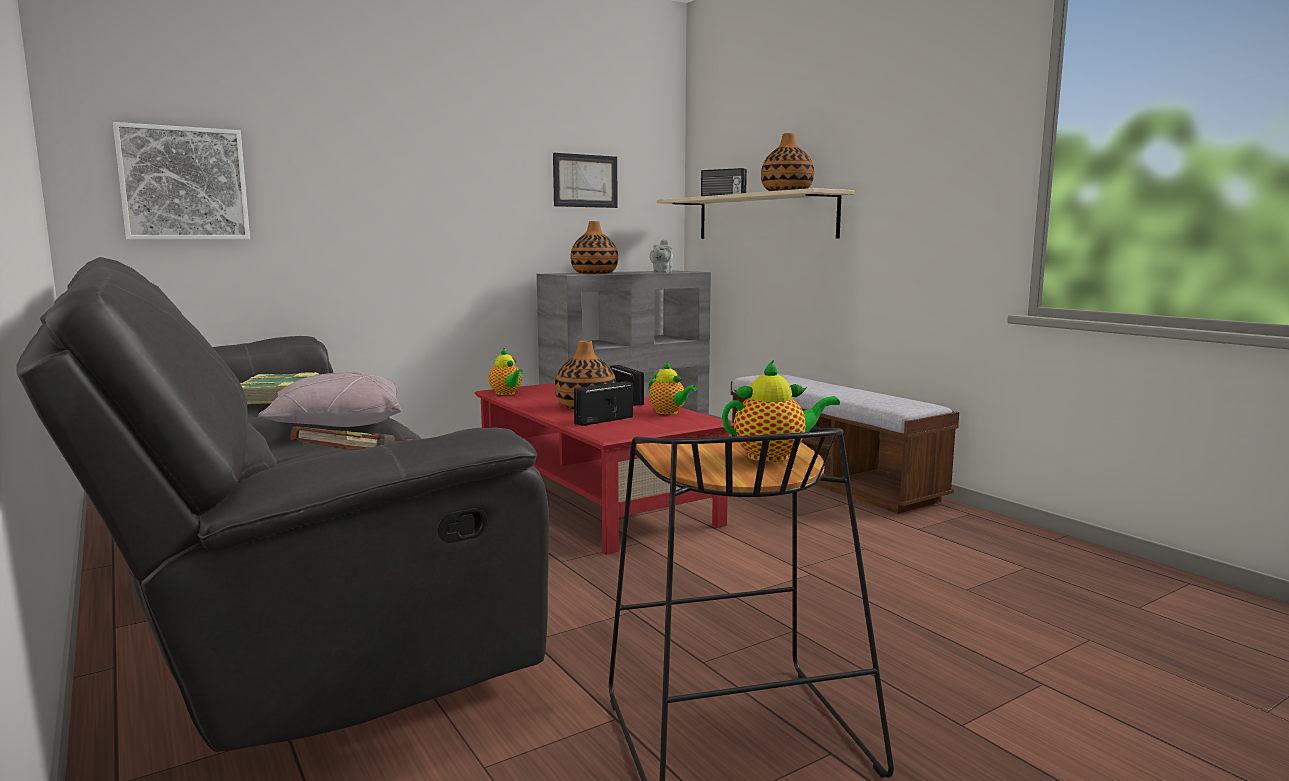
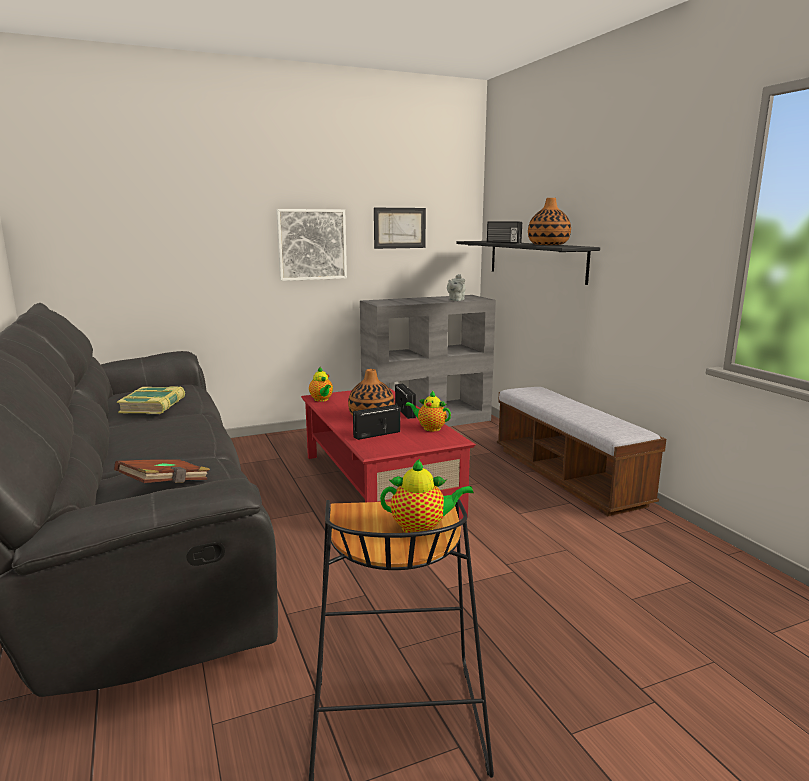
camera: 10 degrees right, 5 degrees up
(184, 184) = (100, 244): picture -> picture (312, 244)
(337, 424) = (174, 439): purple pillow -> none
(594, 273) = (402, 302): vase -> none
(669, 412) = (430, 428): teapot -> teapot turned 150 degrees clockwise
(764, 217) = (535, 260): beige shelf -> black shelf

